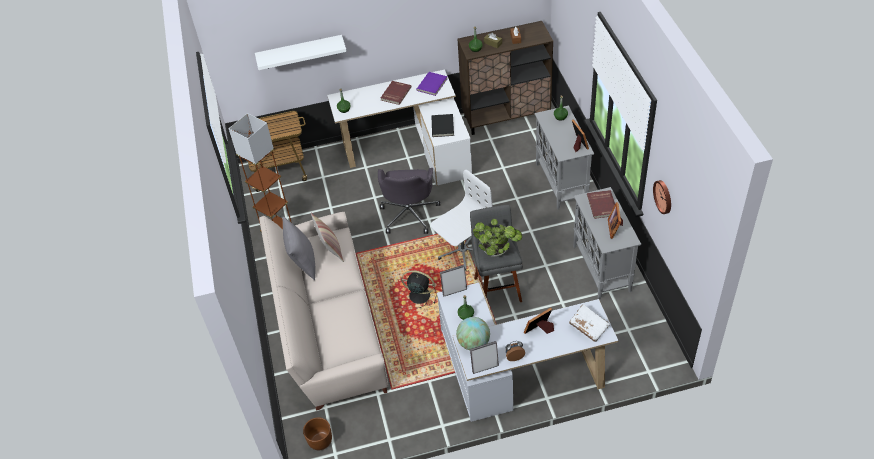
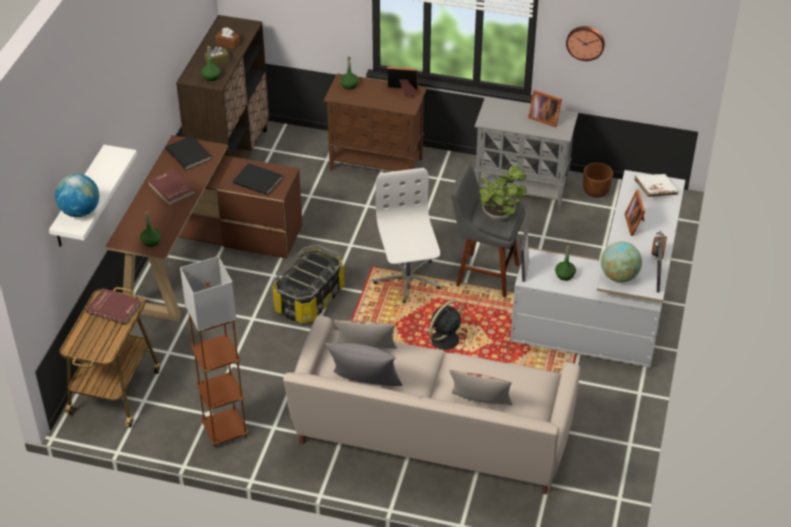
camera: 65 degrees left, 5 degrees down
(276, 55) = (80, 211): none -> globe
(319, 326) = (480, 406): none -> pillow
(320, 441) = (593, 506): brown planter -> brown planter (595, 191)
(409, 214) = (309, 299): grey office chair -> storage box
(411, 149) = (202, 255): white desk -> brown desk
(432, 85) = (189, 154): purple book -> black book
(561, 183) = (377, 164): grey cabinet -> brown cabinet
(602, 205) = (506, 113): red book -> red book (114, 307)

